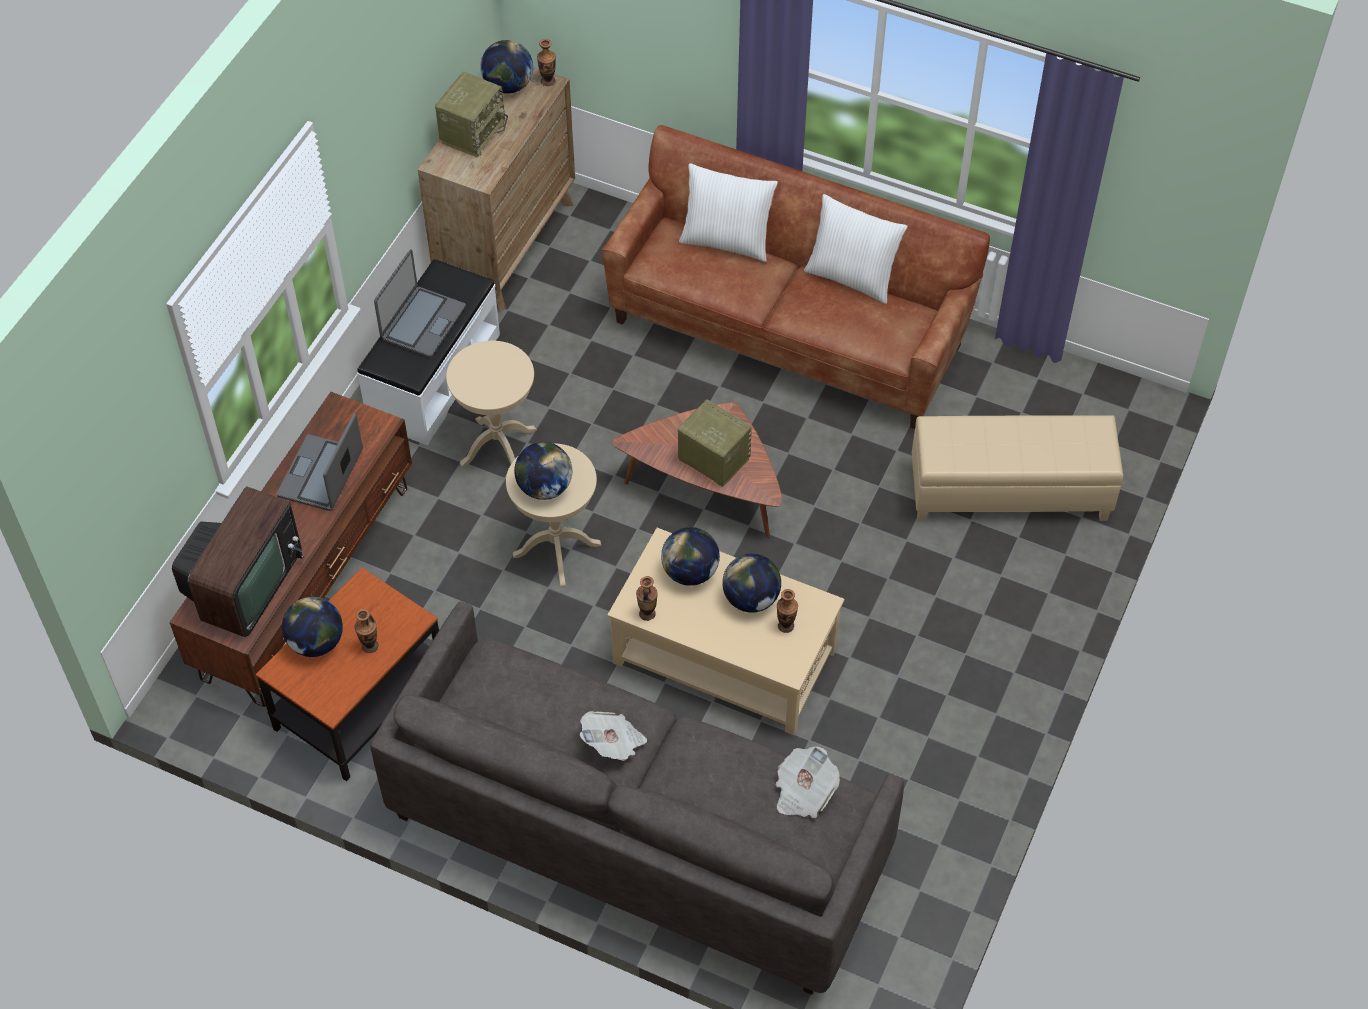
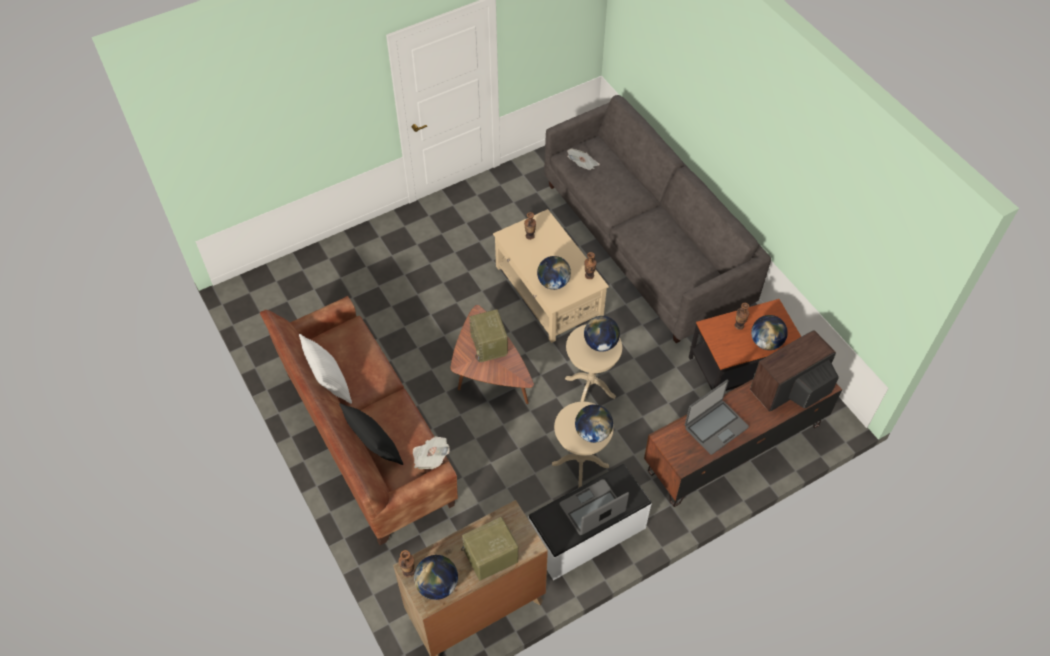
camera: 145 degrees left, 0 degrees up
(613, 743) = (649, 224): newspaper -> newspaper (430, 458)
(726, 241) = (375, 449): white pillow -> black pillow
(751, 598) = (535, 255): globe -> globe (592, 432)
(1008, 493) = (348, 287): beige ottoman -> none

